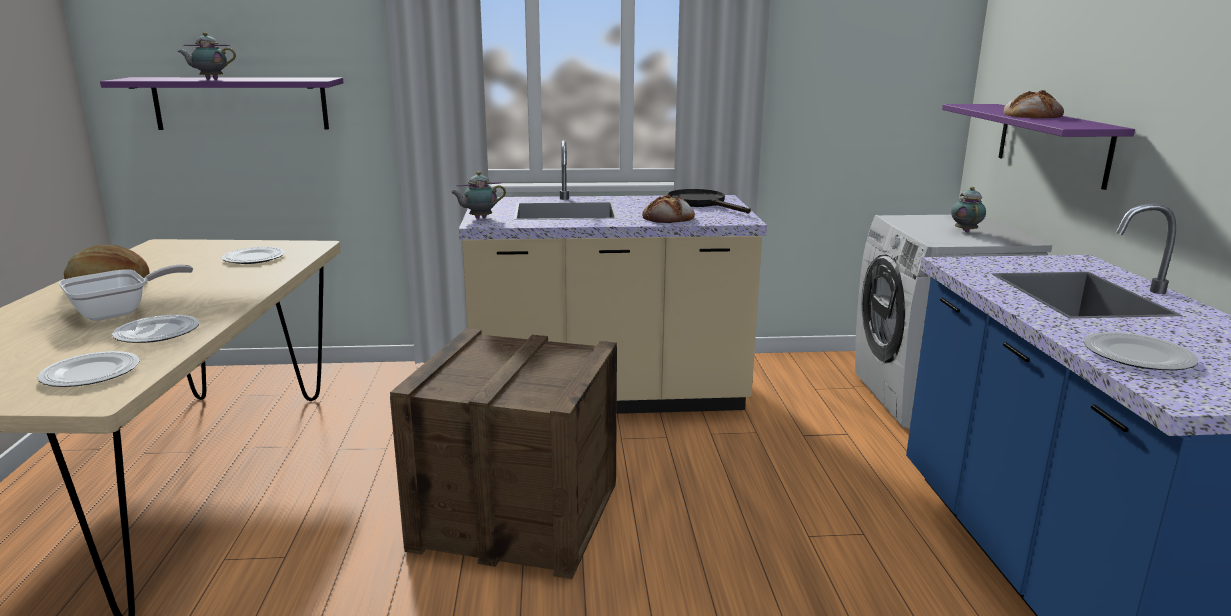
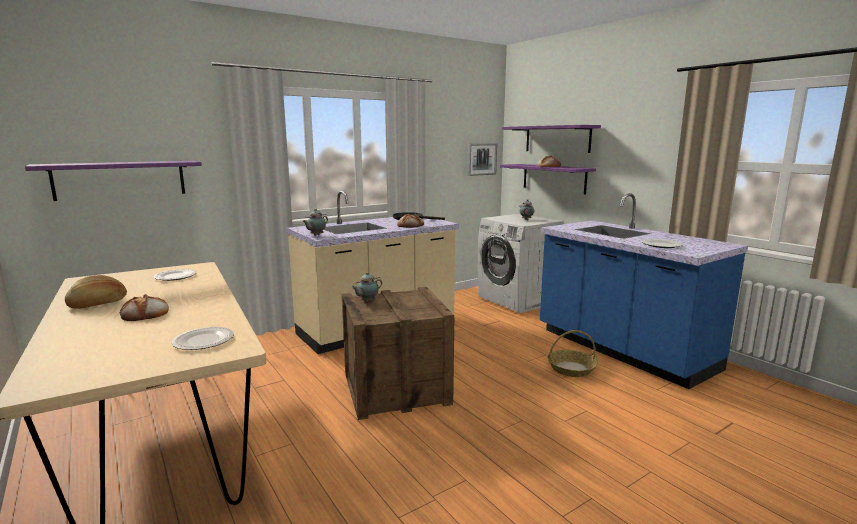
camera: 30 degrees left, 5 degrees down
(119, 312) = (146, 314): frying pan -> bread
(156, 332) = (199, 317): plate -> none
(210, 79) = (111, 163): teapot -> teapot (367, 301)
(884, 583) = (571, 368): none -> basket
(915, 89) = (481, 159): none -> picture
(1071, 51) = (557, 139): none -> purple shelf

